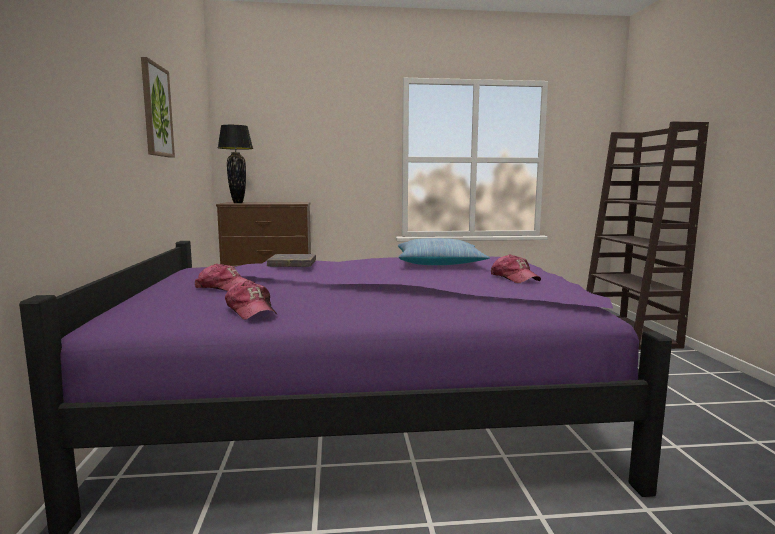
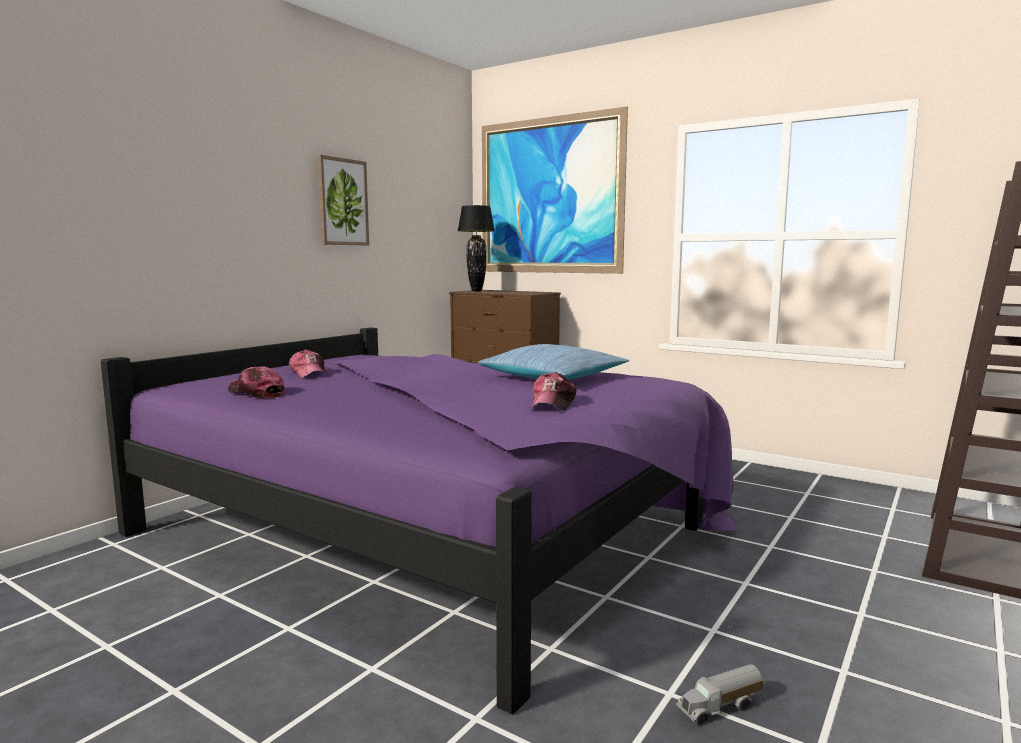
camera: 40 degrees right, 0 degrees up
(251, 311) = (256, 393): cap -> cap turned 120 degrees clockwise
(292, 264) = (419, 360): grey book -> none
(293, 122) = (549, 196): none -> picture
(702, 443) = (720, 709): none -> toy truck

